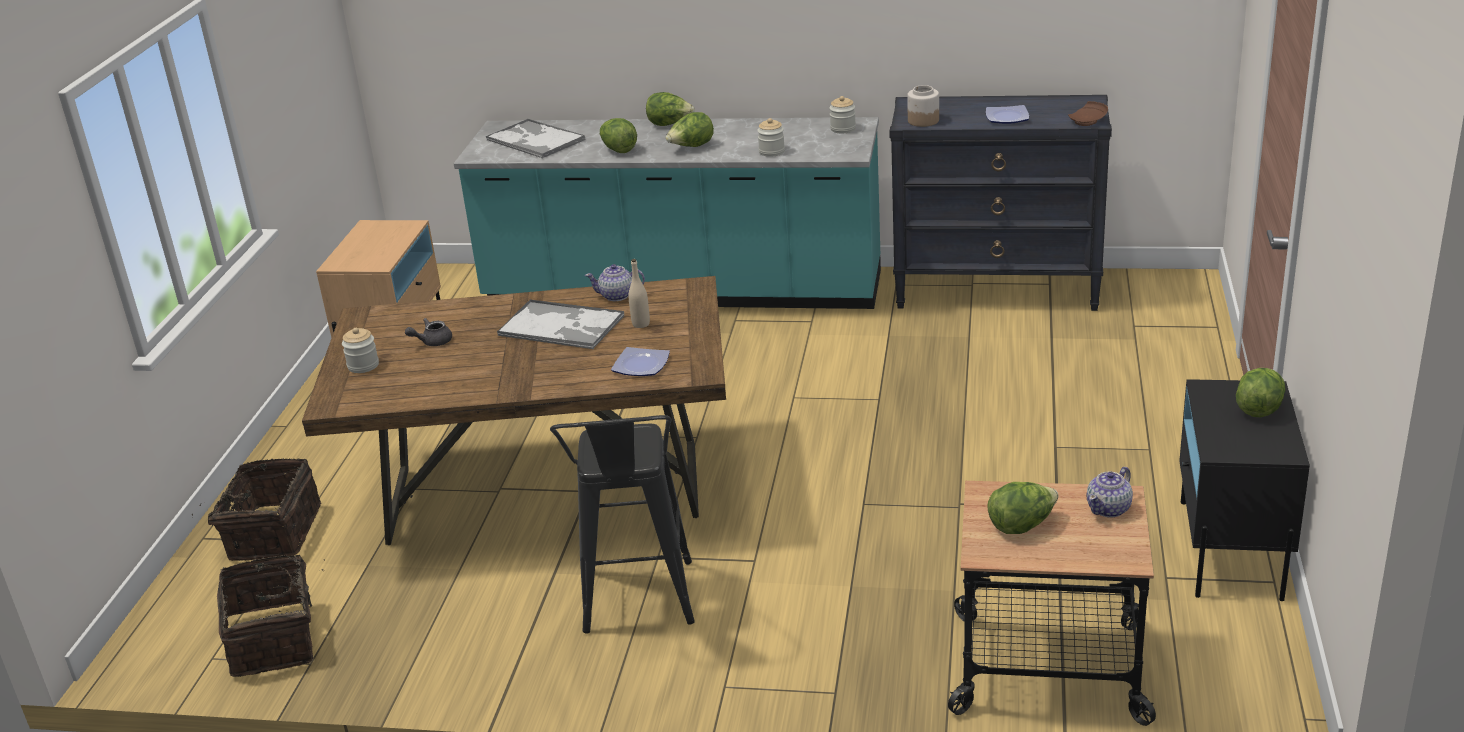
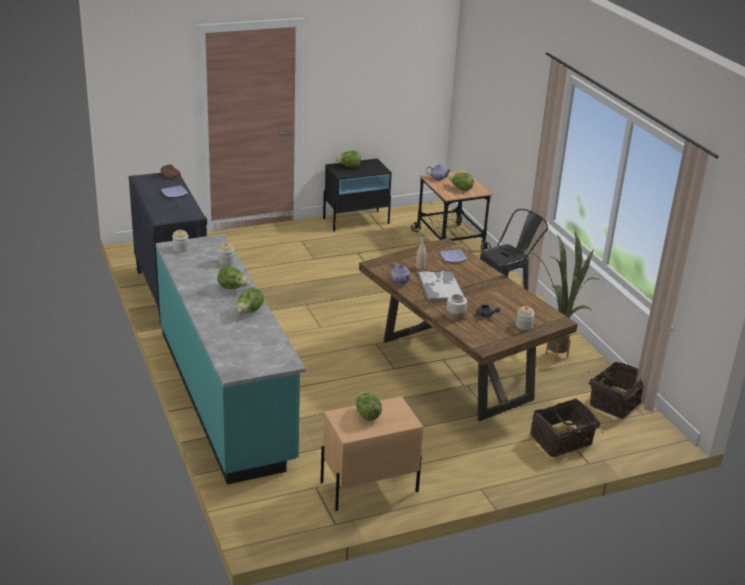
camera: 125 degrees left, 0 degrees up
(478, 633) = (554, 352): none -> potted plant
(535, 140) = (250, 348): tray -> none
(669, 124) = (198, 305): lettuce -> lettuce (367, 415)
(923, 121) = (189, 212): jar -> jar (455, 316)

